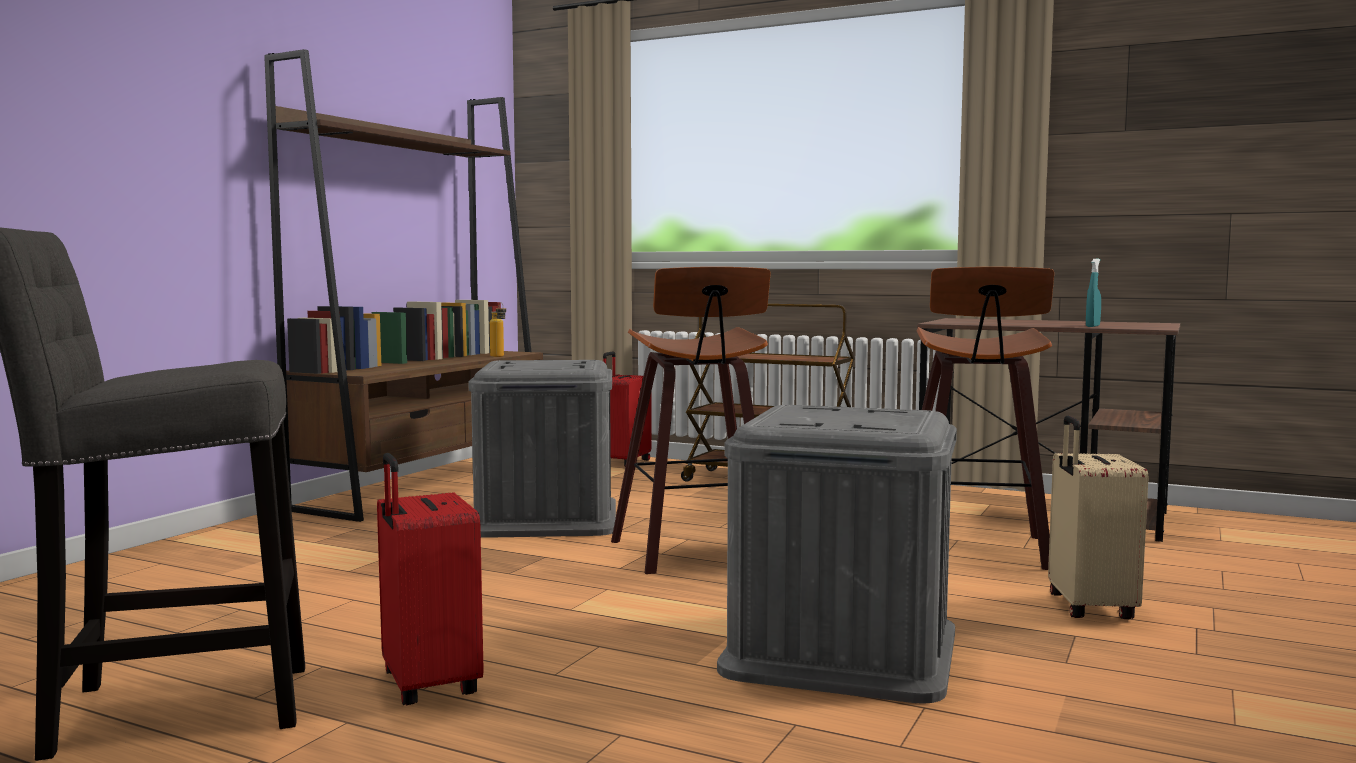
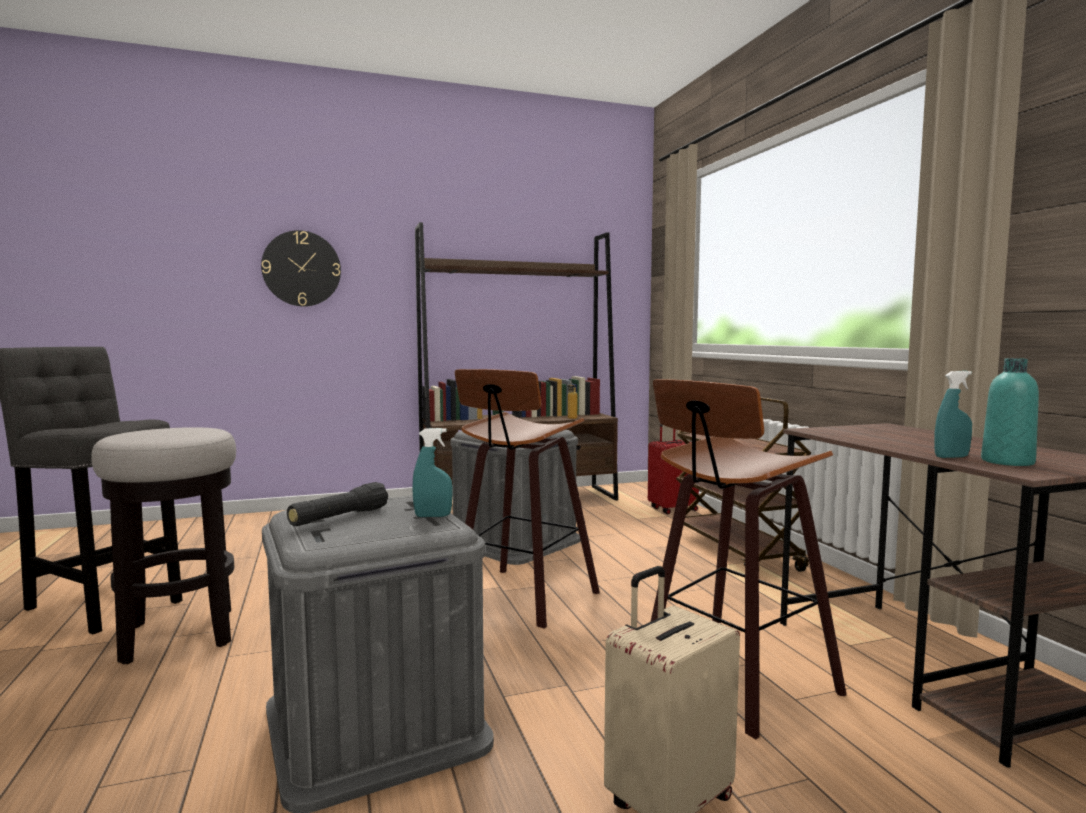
camera: 45 degrees right, 0 degrees up
(89, 104) = (301, 268): none -> wall clock
(427, 685) = (179, 635): red suitcase -> stool
(827, 419) = (339, 518): none -> black flashlight
(878, 409) = (433, 516): none -> turquoise spray bottle
(1125, 326) = (1007, 462): none -> turquoise bottle

